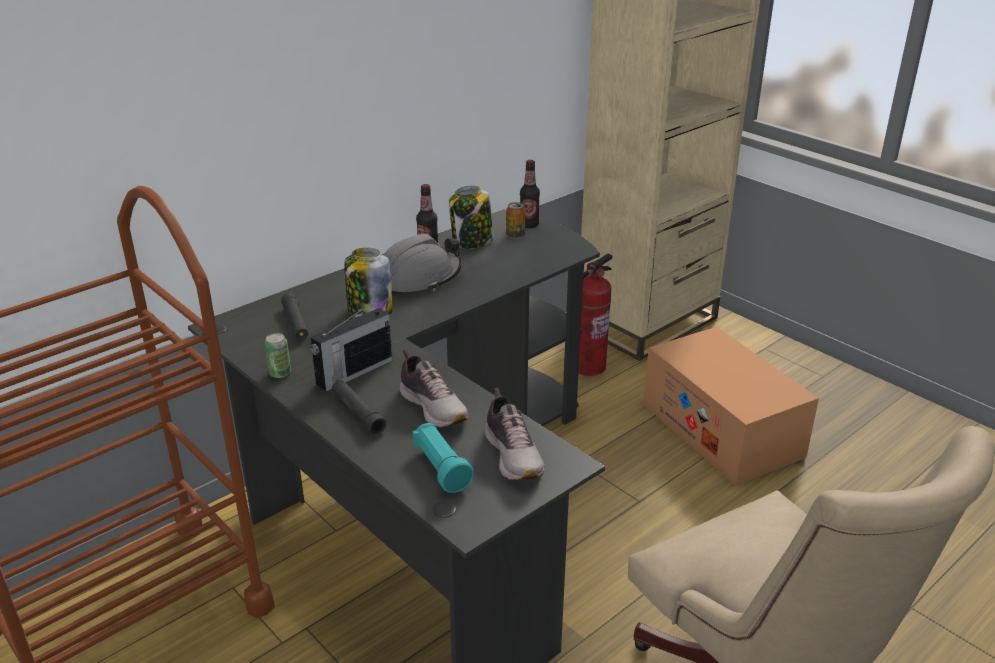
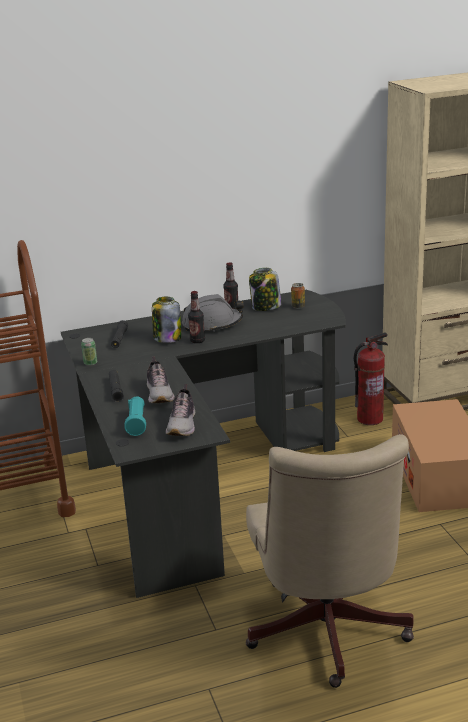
camera: 25 degrees right, 5 degrees down
(353, 372) = (130, 369): radio -> none
(529, 225) = (313, 301): bottle -> bottle (197, 341)

